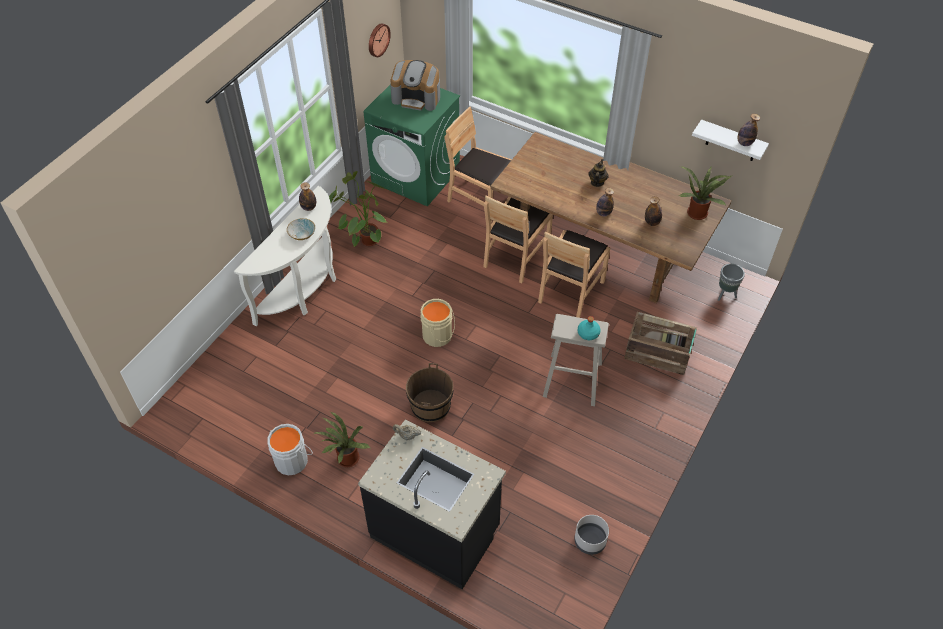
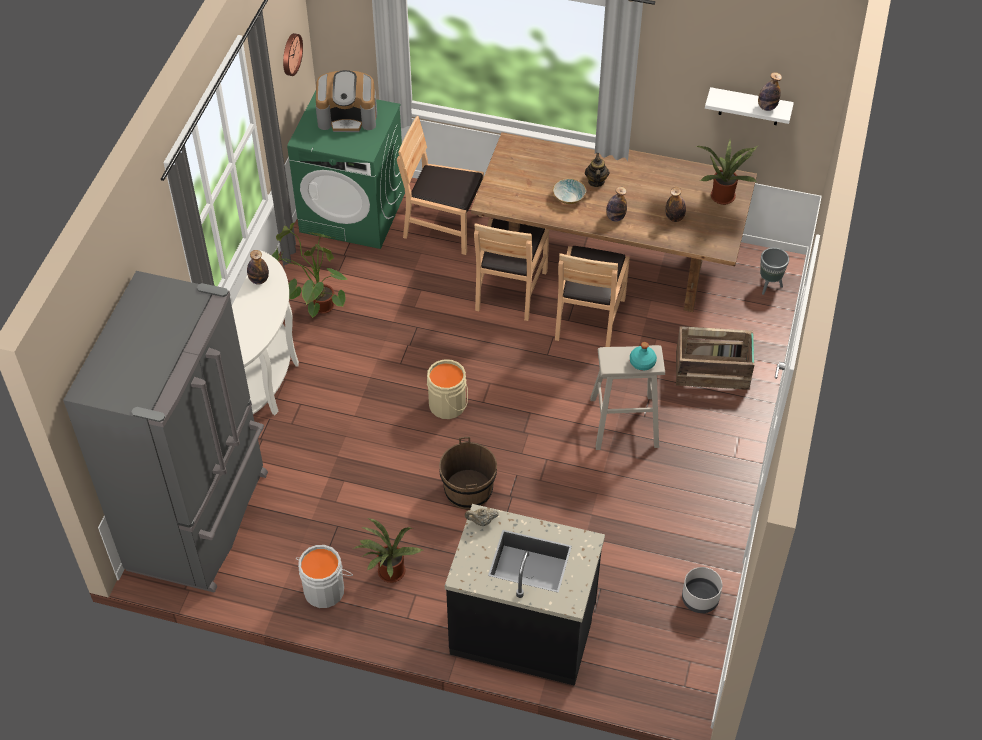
camera: 15 degrees left, 0 degrees up
(220, 384) = (202, 521): none -> grey fridge
(302, 234) = (264, 315): bowl -> bowl (569, 198)

